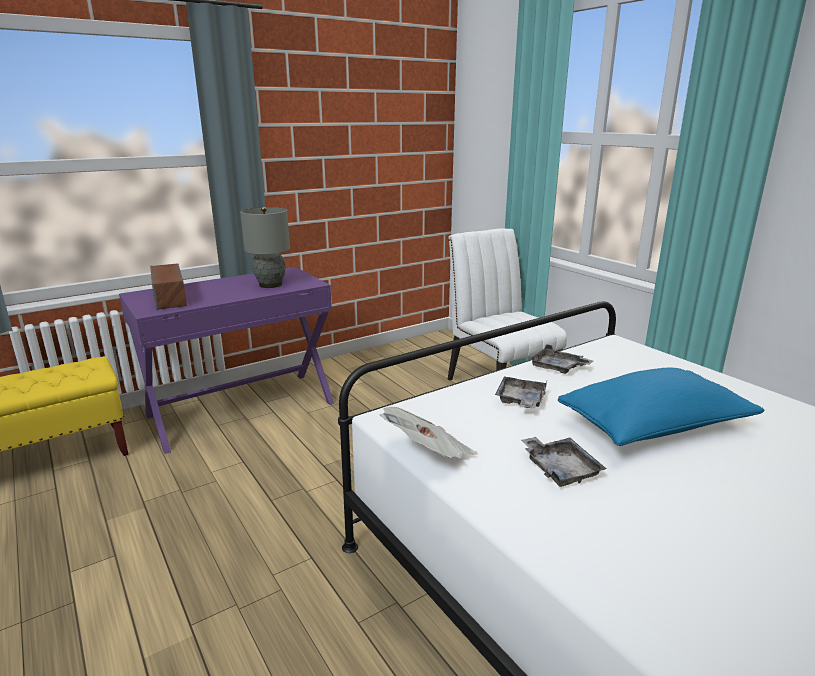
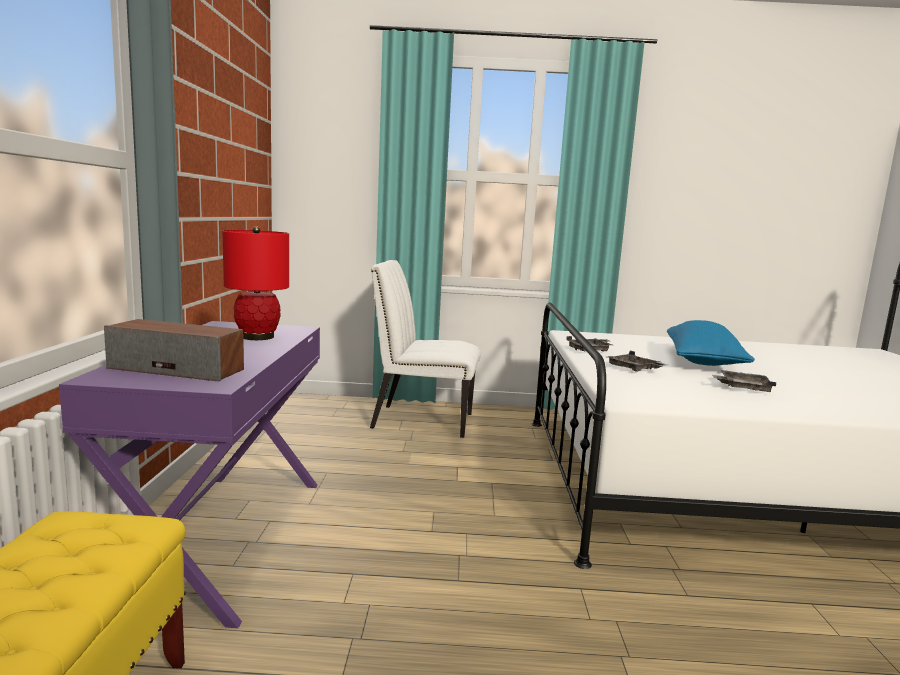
camera: 55 degrees left, 10 degrees down
(270, 285) = (257, 337): grey table lamp -> red table lamp
(429, 455) = (700, 405): newspaper -> none

